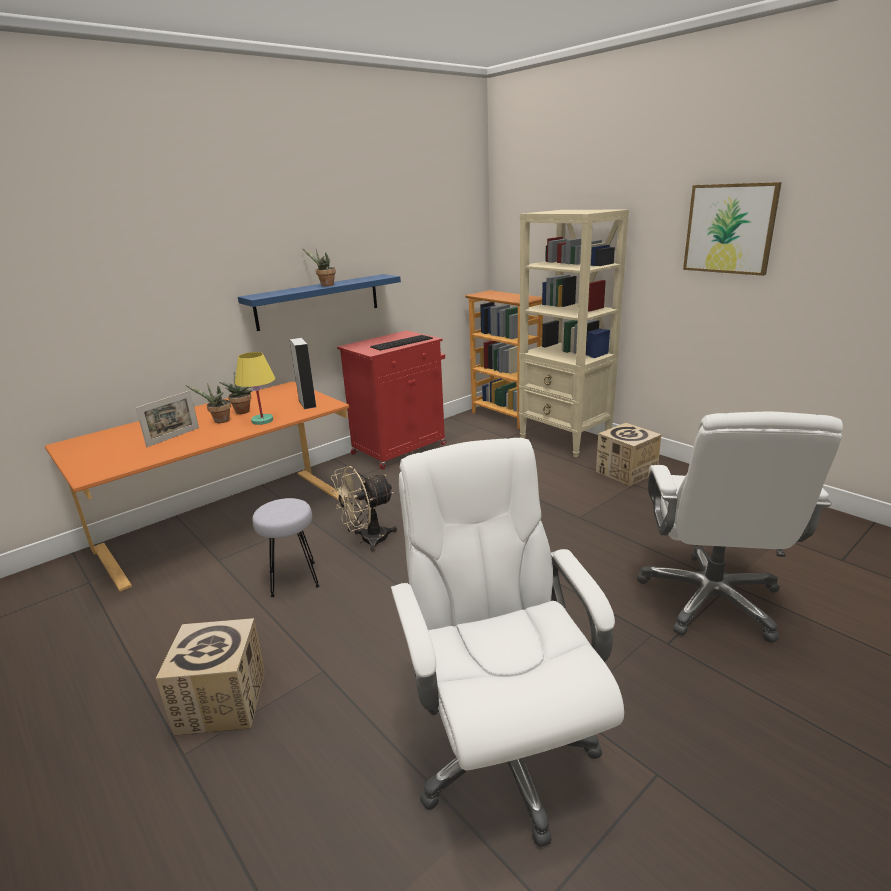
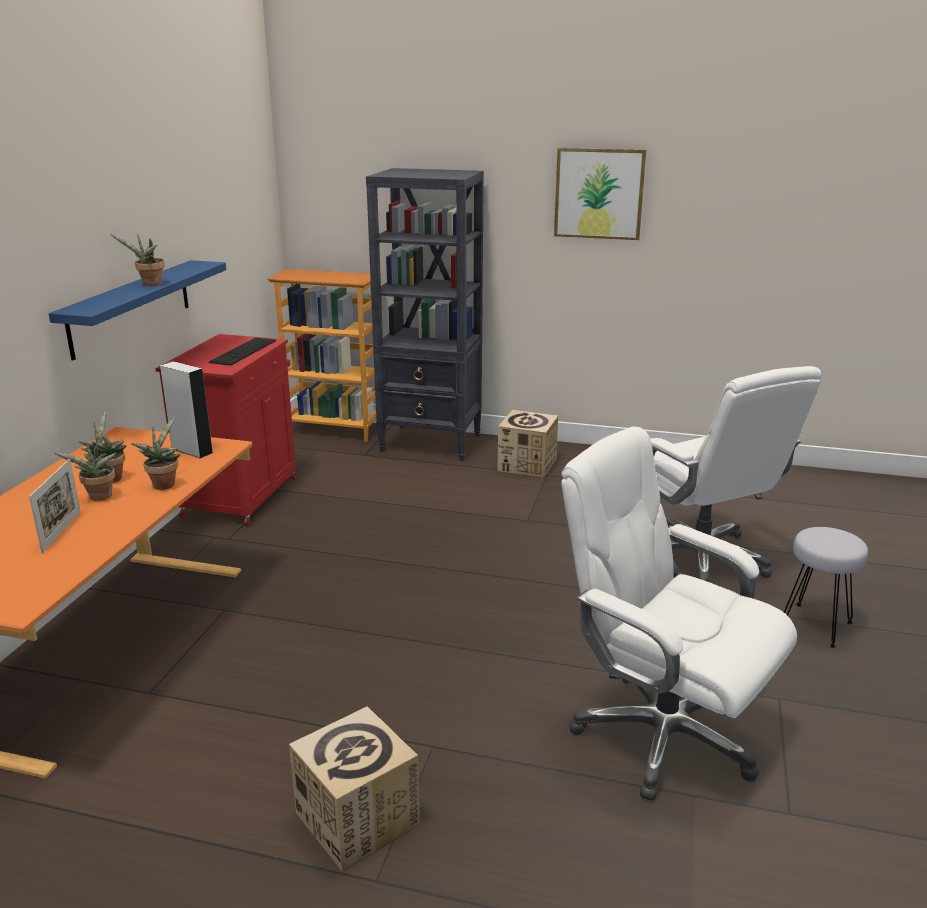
camera: 35 degrees left, 0 degrees up
(262, 421) = (164, 484): yellow table lamp -> potted plant
(293, 579) = (286, 678): grey stool -> grey stool (816, 626)
(367, 540) = (326, 609): beige fan -> none
(565, 439) = (431, 443): beige bookcase -> black bookcase

